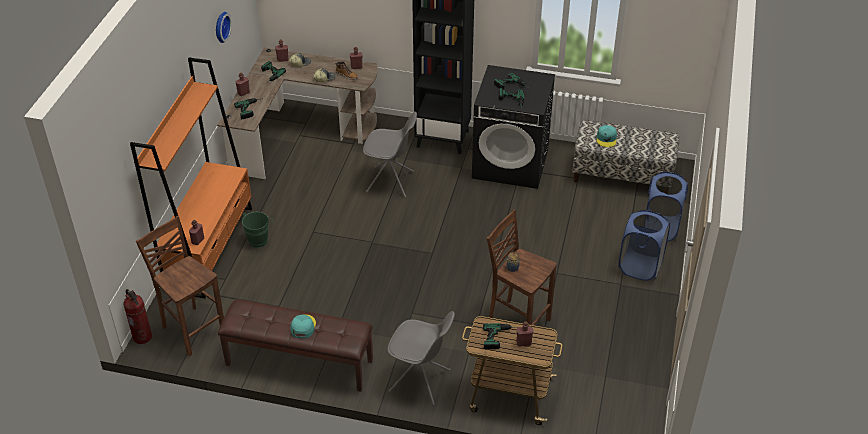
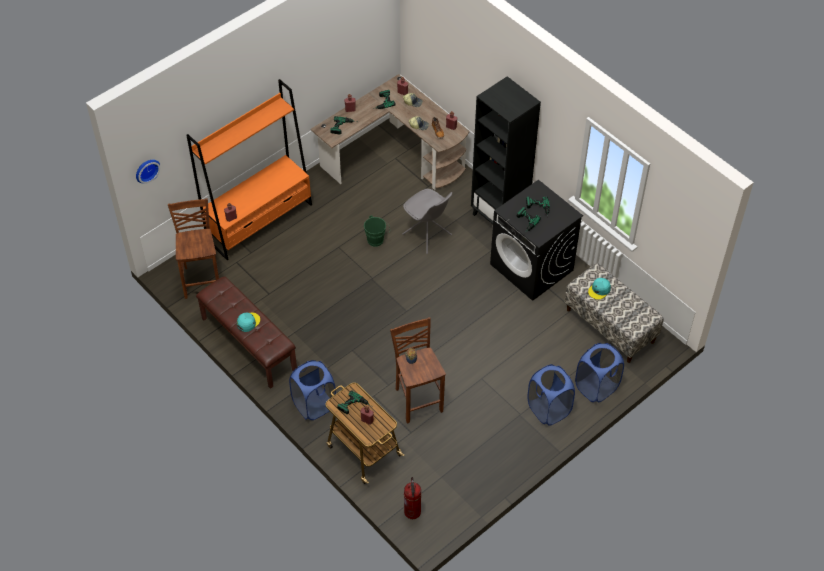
camera: 35 degrees right, 10 degrees up
(142, 337) = (167, 267): fire extinguisher -> fire extinguisher (412, 512)
(220, 26) = (337, 55): wall clock -> wall clock (146, 169)
(259, 239) = (297, 233): green bucket -> green bucket (377, 240)
(421, 381) = (314, 404): grey chair -> blue laundry basket

